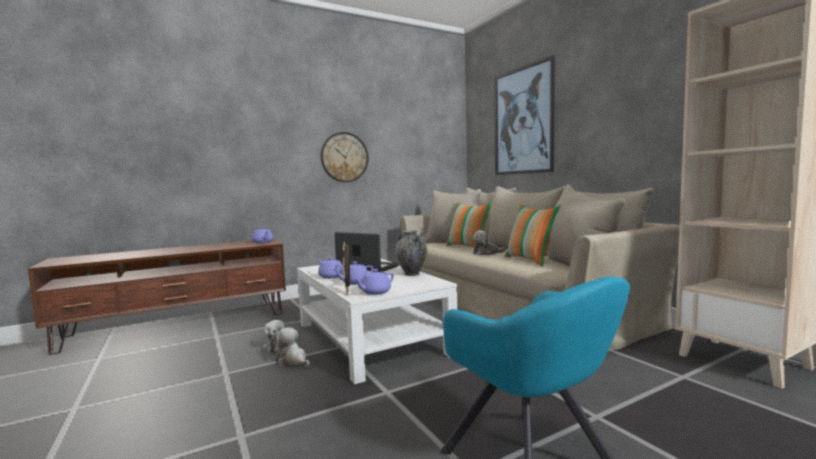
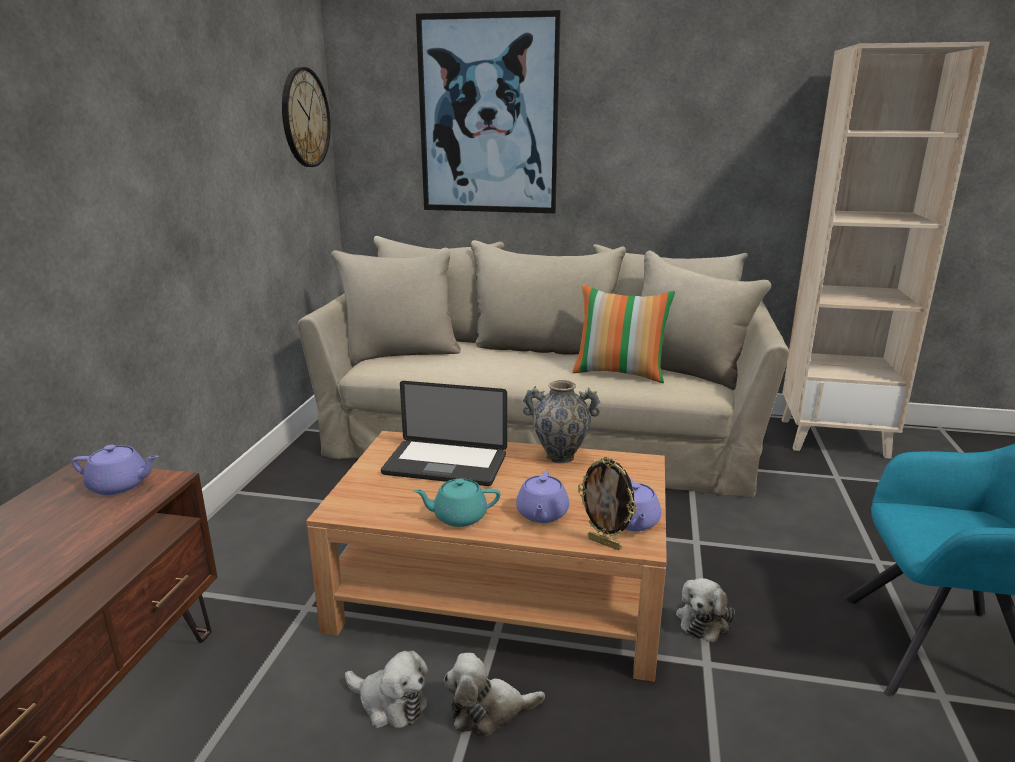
camera: 50 degrees left, 15 degrees up
(330, 276) = (458, 517): purple teapot -> turquoise teapot
(344, 157) = (174, 200): wall clock -> wall clock (305, 118)
(368, 267) = (445, 465): laptop -> laptop turned 150 degrees counterclockwise
(371, 338) = (502, 591): white coffee table -> brown coffee table
(468, 247) = (463, 360): pillow -> none
(486, 253) = (530, 371): plush toy -> plush toy (703, 619)

